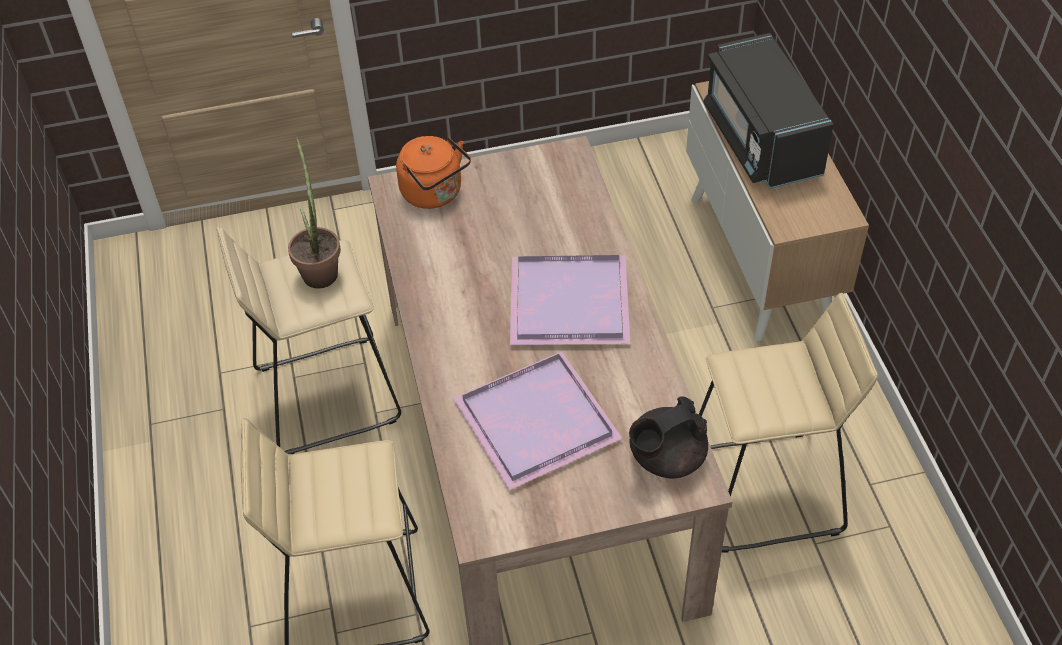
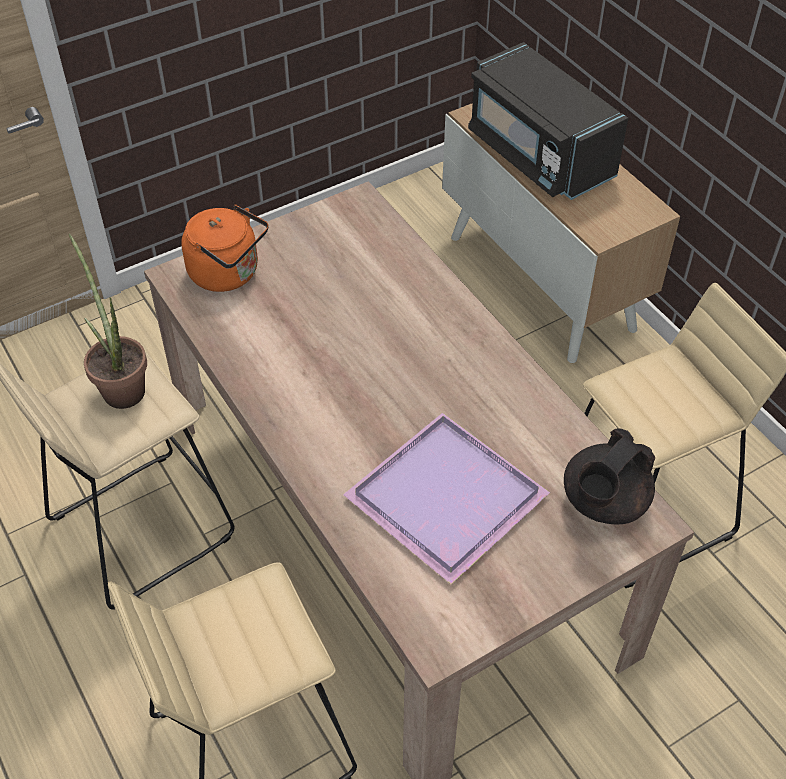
camera: 20 degrees left, 0 degrees up
(567, 301) = (422, 357): purple tray -> none

